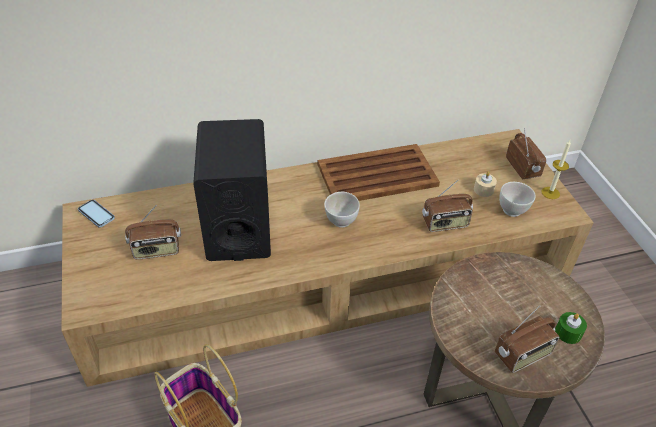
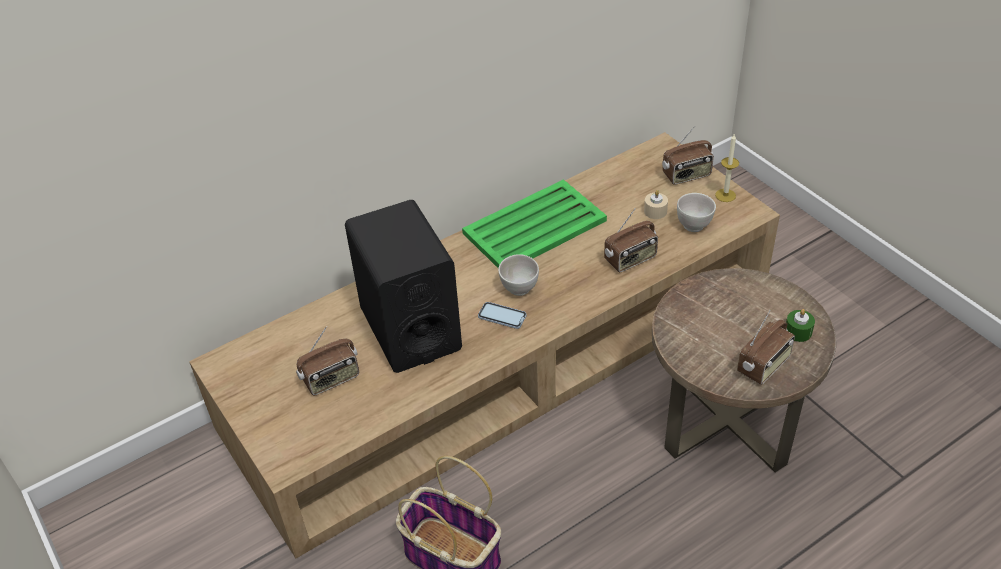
camera: 15 degrees left, 0 degrees up
(96, 214) = (237, 361): phone -> phone (502, 316)
(378, 175) = (536, 226): brown tray -> green tray
(523, 168) = (686, 175): radio -> radio turned 105 degrees clockwise

